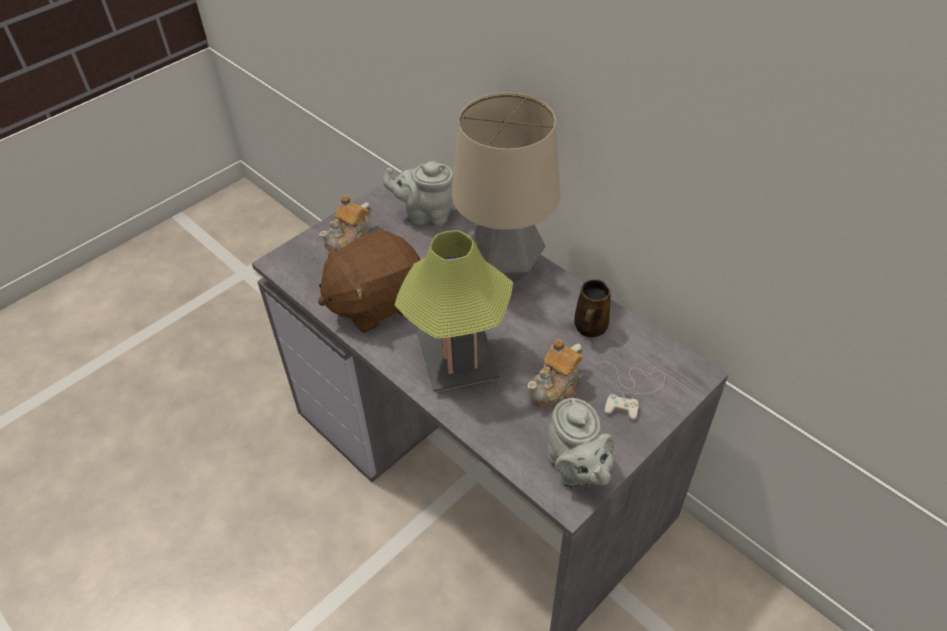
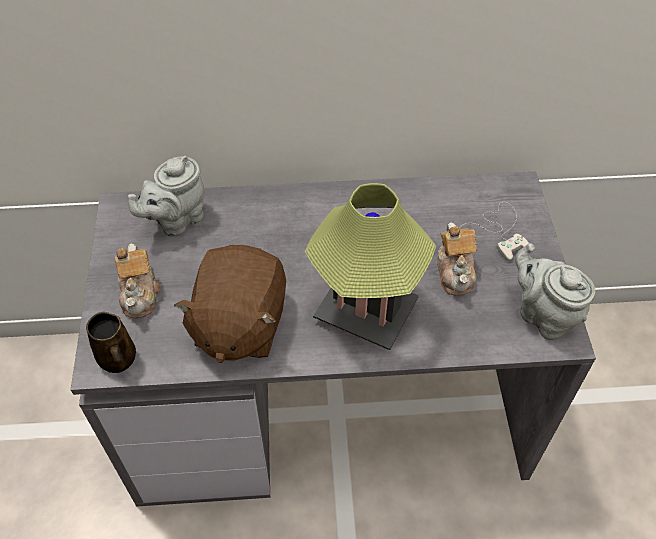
camera: 50 degrees left, 5 degrees up
(505, 270) = (303, 215): table lamp -> none
(576, 470) = (543, 315): grey teapot -> grey teapot turned 150 degrees counterclockwise
(590, 328) = (419, 210): brown mug -> brown mug (118, 360)

